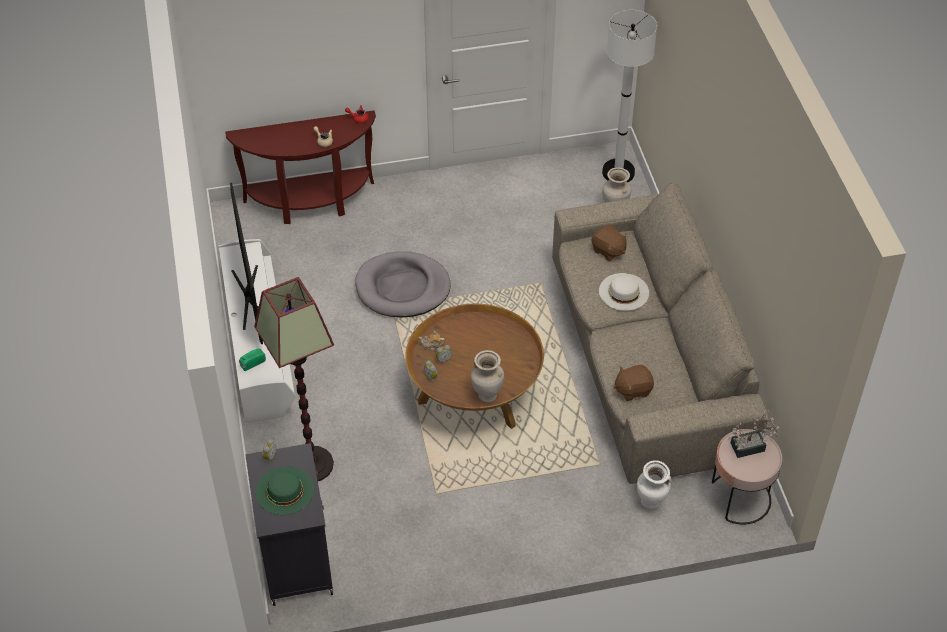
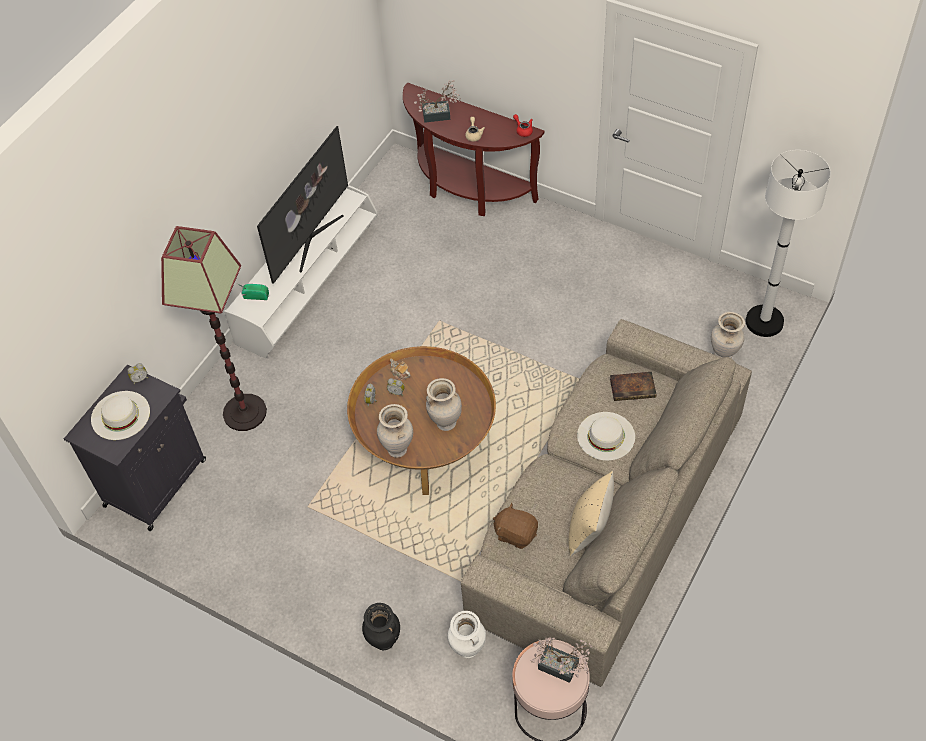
camera: 45 degrees right, 5 degrees up
(280, 141) = (440, 115): none -> potted plant
(284, 490) = (120, 415): green hat -> white hat
(402, 288) = (464, 310): grey dog bed -> none
(501, 356) = (445, 423): none -> beige vase
(590, 539) = (384, 642): none -> black vase
(608, 251) = (633, 388): brown plush toy -> book
(676, 355) = (589, 529): none -> beige pillow

